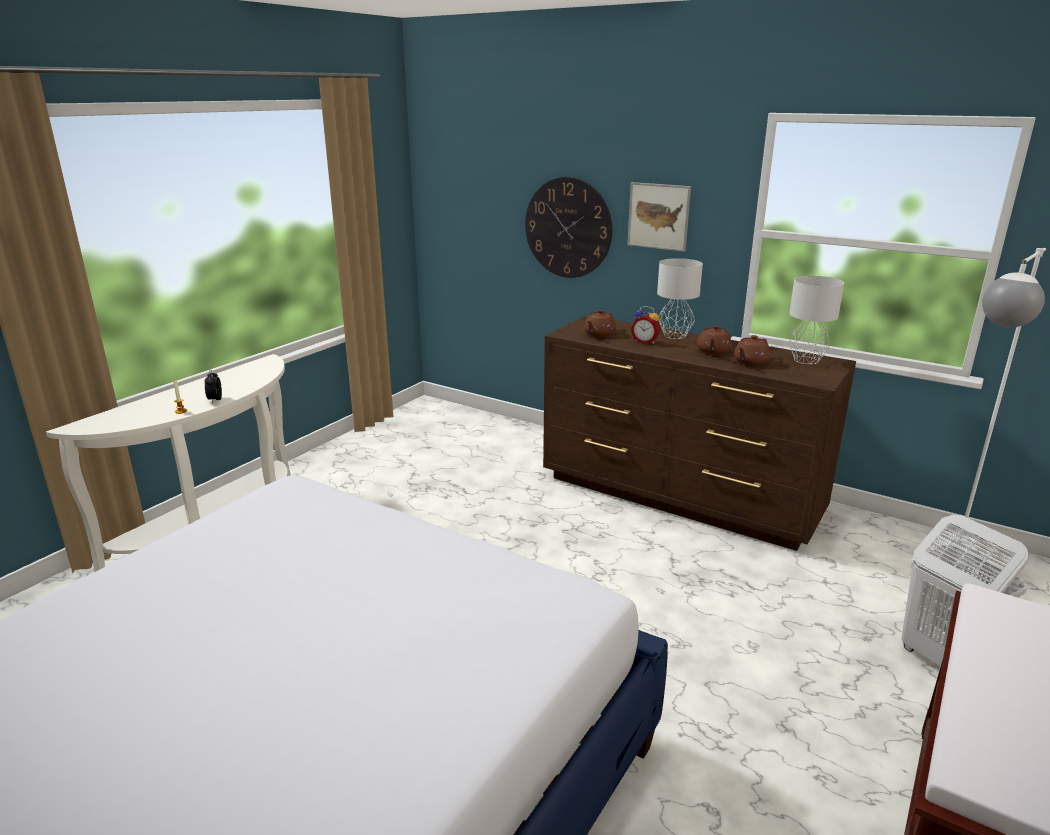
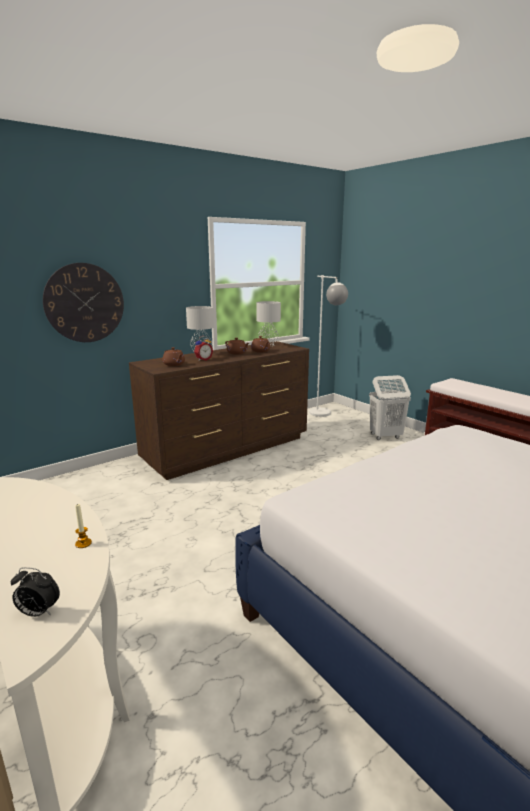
camera: 70 degrees left, 5 degrees down
(215, 400) = (75, 519): alarm clock -> alarm clock (38, 612)
(658, 216) = (154, 284): picture -> none

